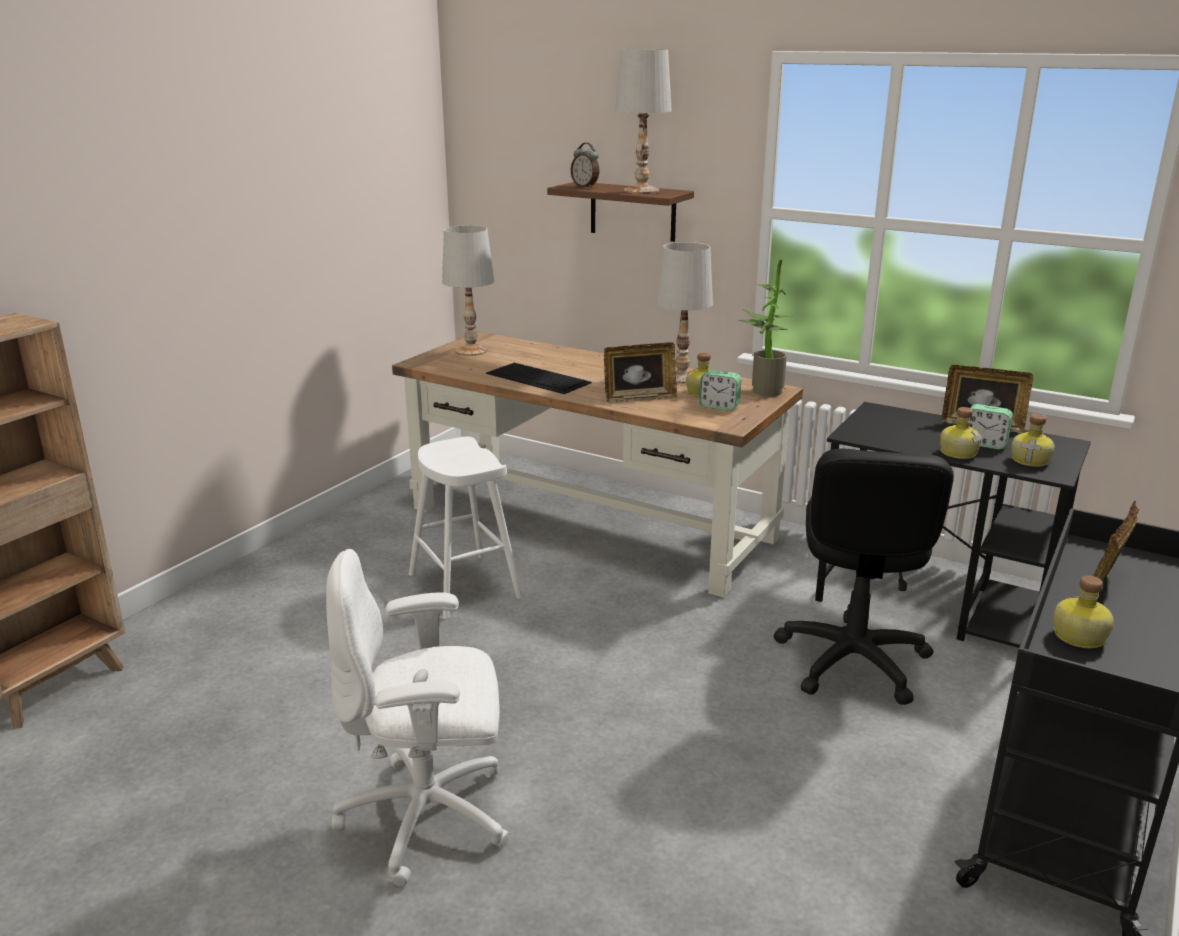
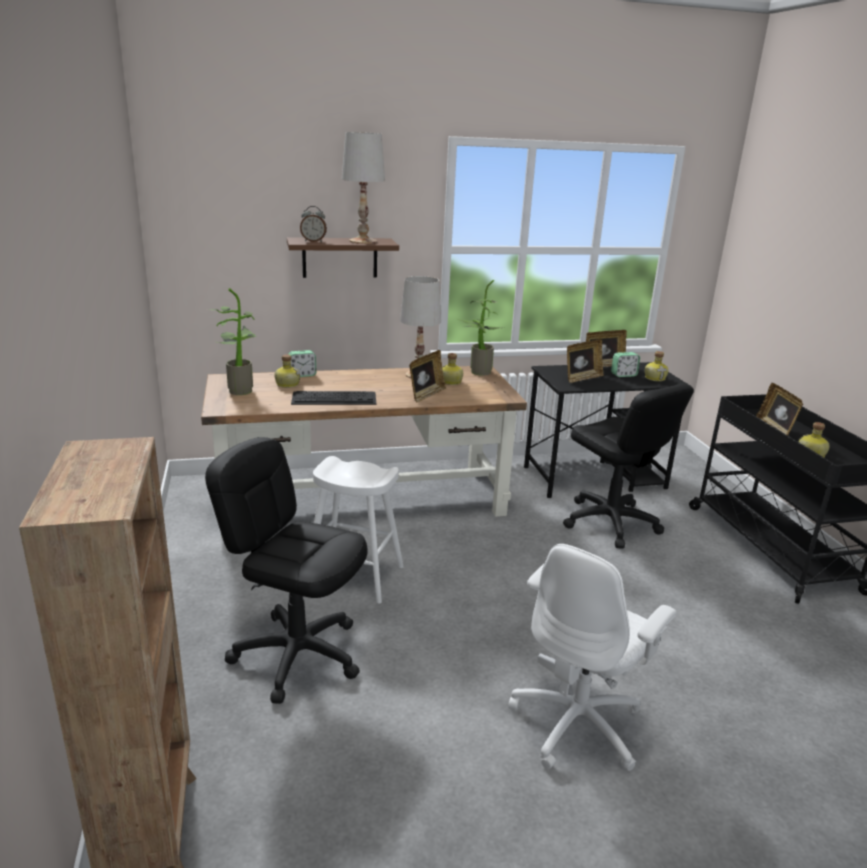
camera: 45 degrees left, 0 degrees up
(315, 625) = (297, 654): none -> black office chair
(472, 350) = (239, 390): white table lamp -> potted plant
(719, 406) = (477, 388): alarm clock -> alarm clock (302, 375)
(902, 432) = (582, 378): none -> picture frame
(957, 452) = (624, 382): bottle -> bottle (287, 384)

